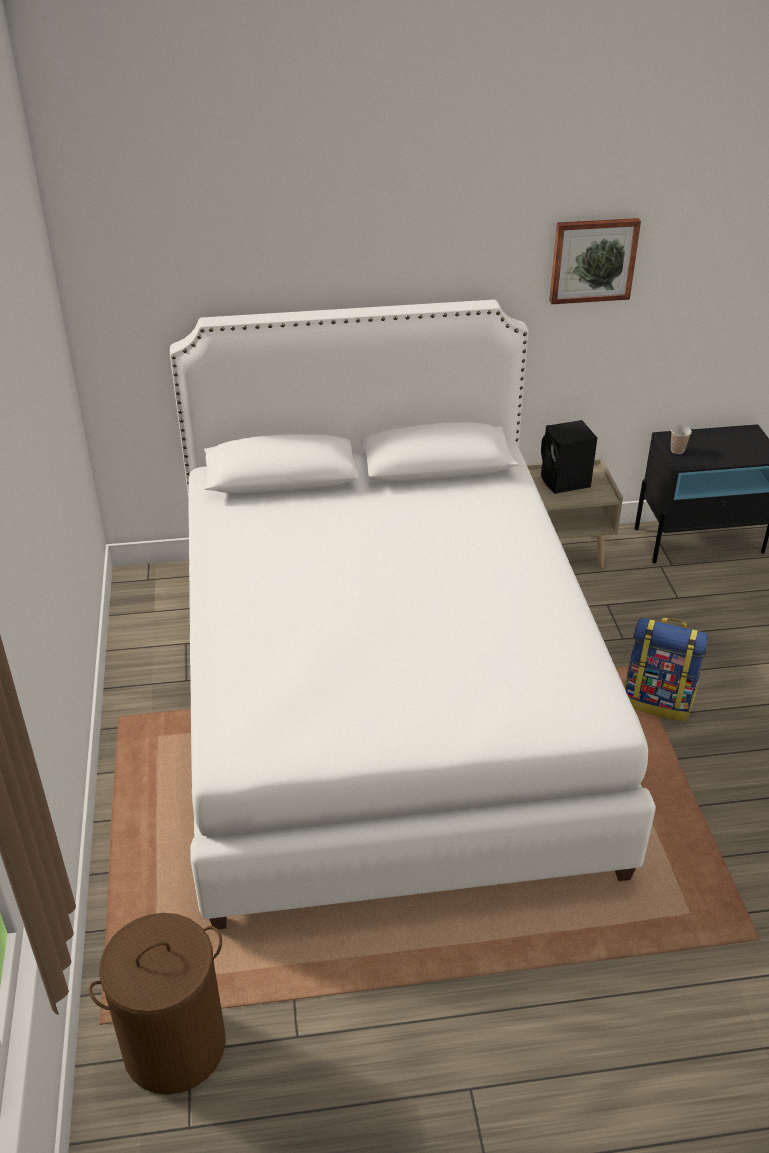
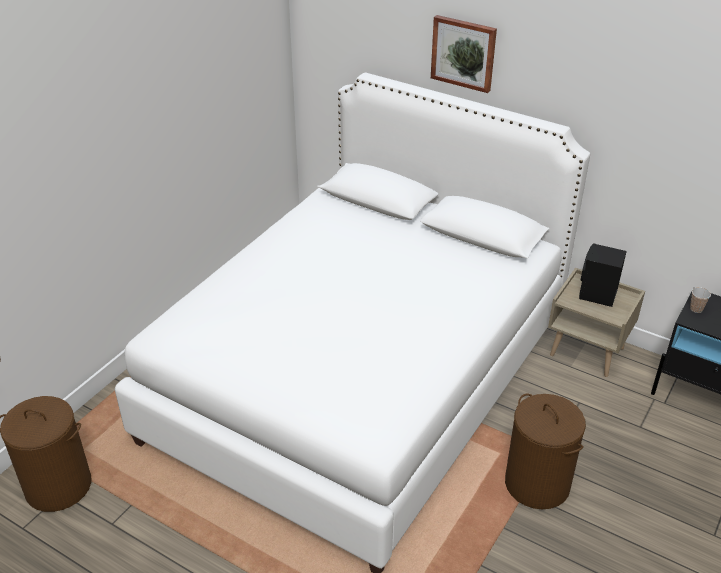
camera: 40 degrees right, 0 degrees up
(593, 260) = (657, 121): picture -> picture (463, 53)
(658, 700) = (537, 484): backpack -> brown laundry basket

